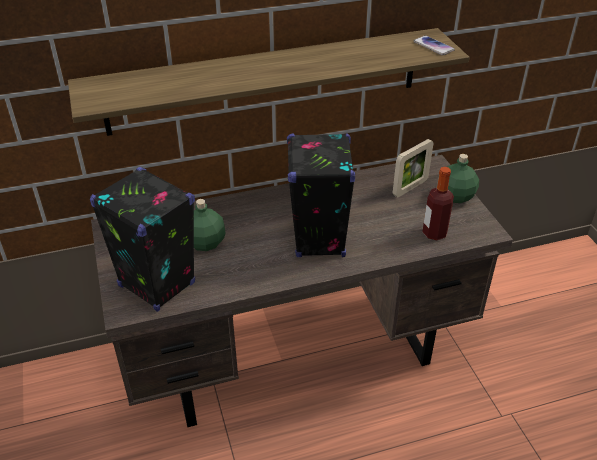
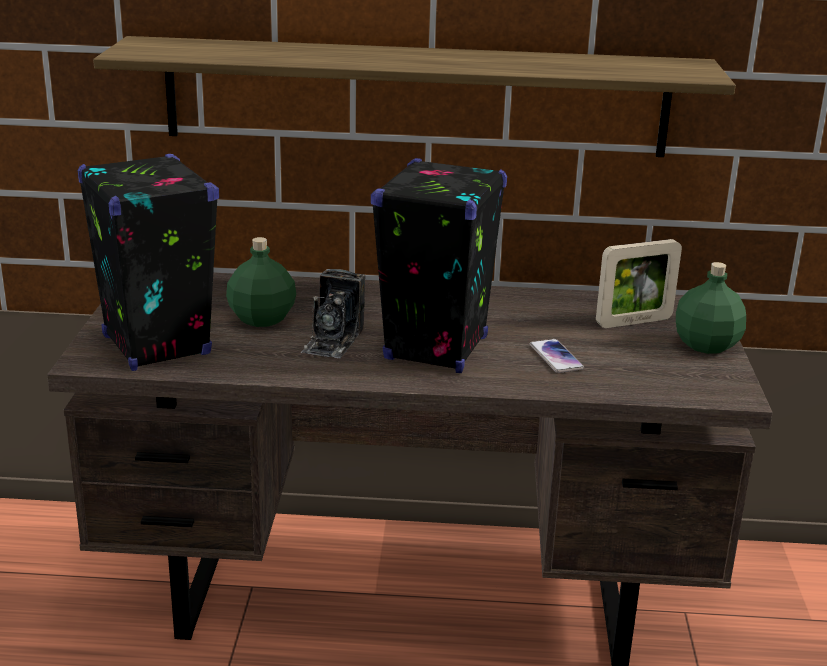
camera: 20 degrees right, 15 degrees down
(258, 250) = (333, 340): none -> camera
(433, 46) = (685, 70): phone -> phone (555, 357)
(434, 233) = (634, 378): bottle -> none

